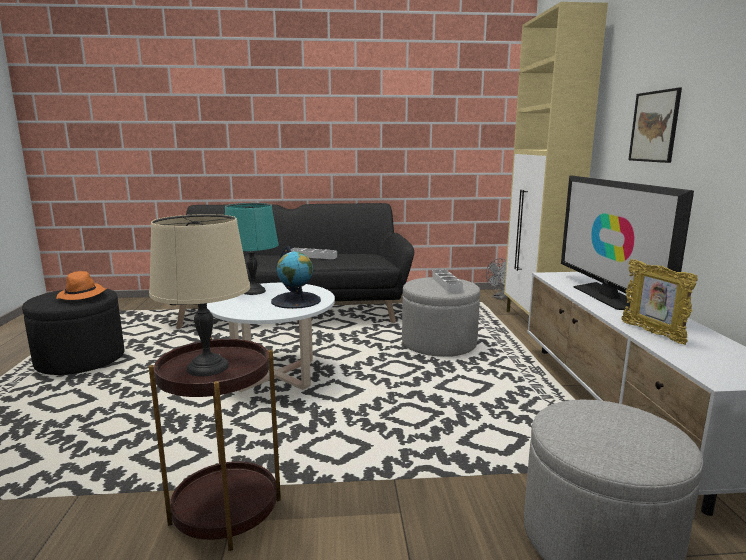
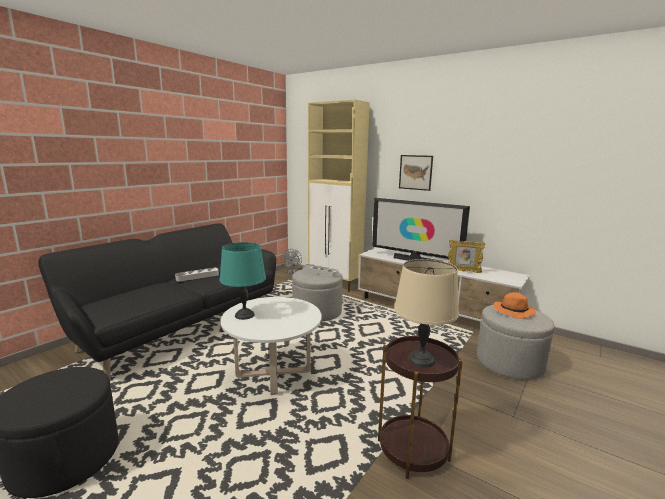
camera: 50 degrees left, 0 degrees up
(82, 296) = (70, 384): orange hat -> orange hat (514, 311)
(296, 300) = (290, 310): globe -> none

